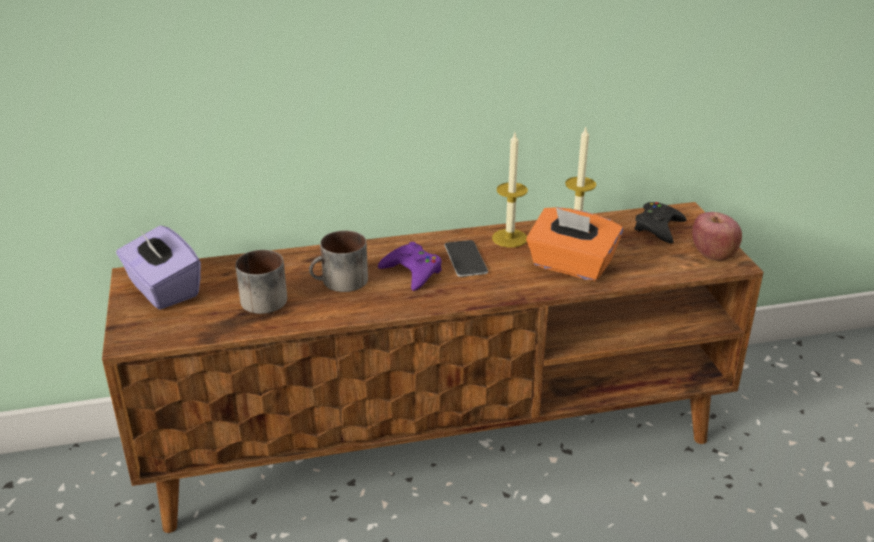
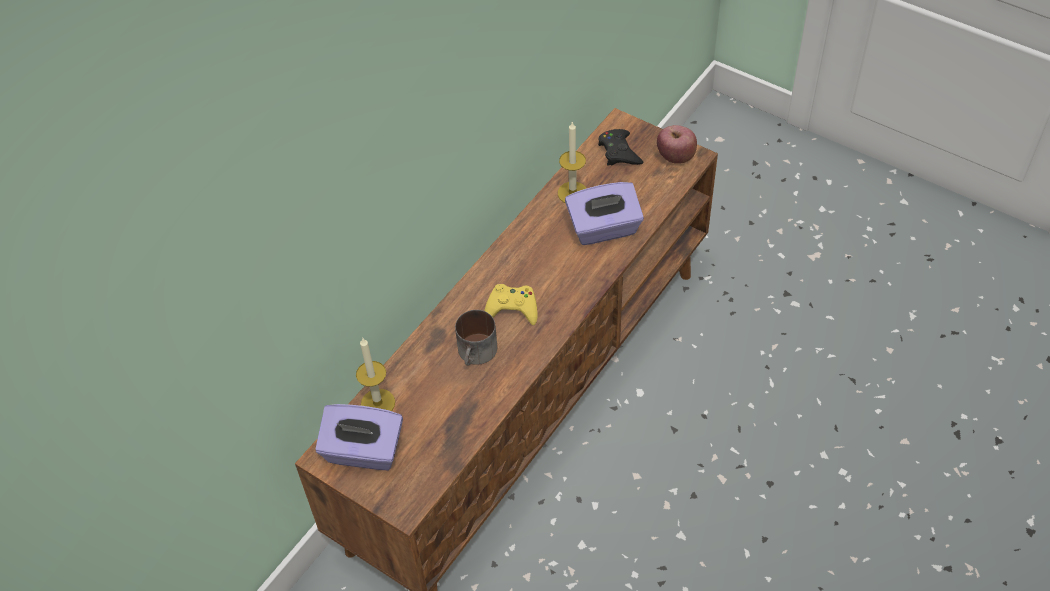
camera: 40 degrees left, 20 degrees up
(258, 299) = (442, 409): mug -> none
(412, 272) = (512, 308): purple game controller -> yellow game controller
(465, 258) = (531, 270): phone -> none
(509, 238) = (537, 230): candle -> candle (378, 403)
(571, 266) = (604, 229): orange tissue box -> purple tissue box

